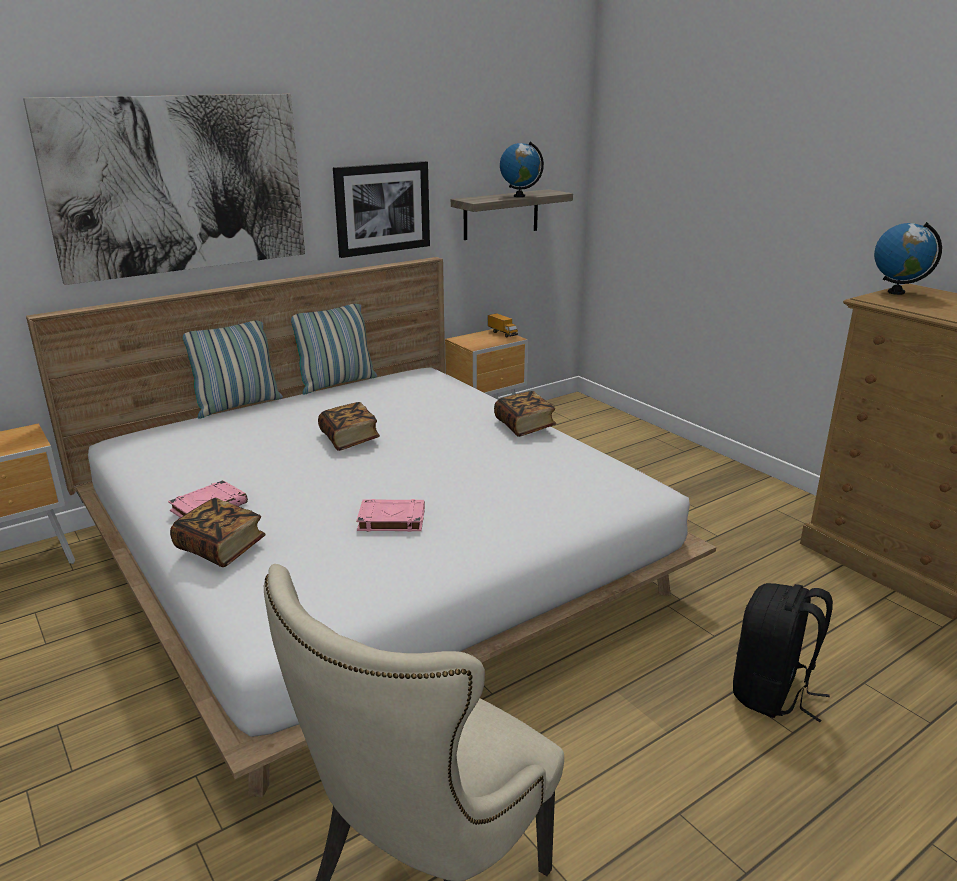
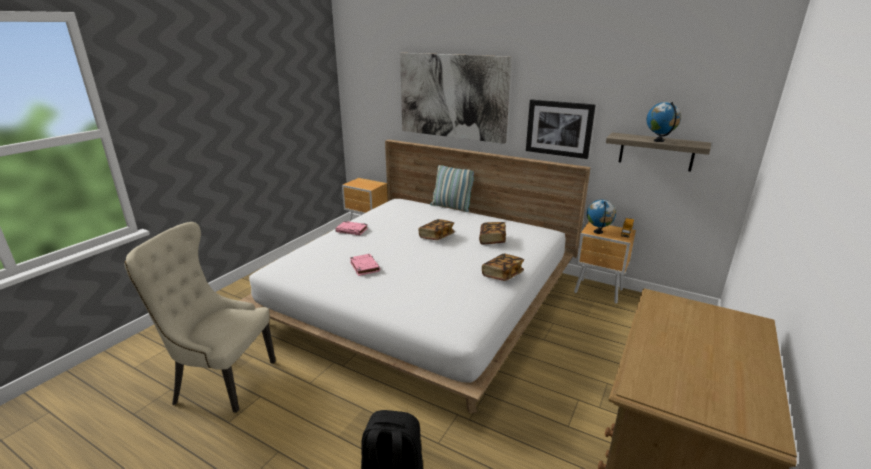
camera: 65 degrees right, 0 degrees up
(220, 548) = (323, 242): book -> book (492, 240)
(336, 383) = (502, 217): pillow -> none
(896, 292) = (711, 311): globe -> globe (598, 232)

